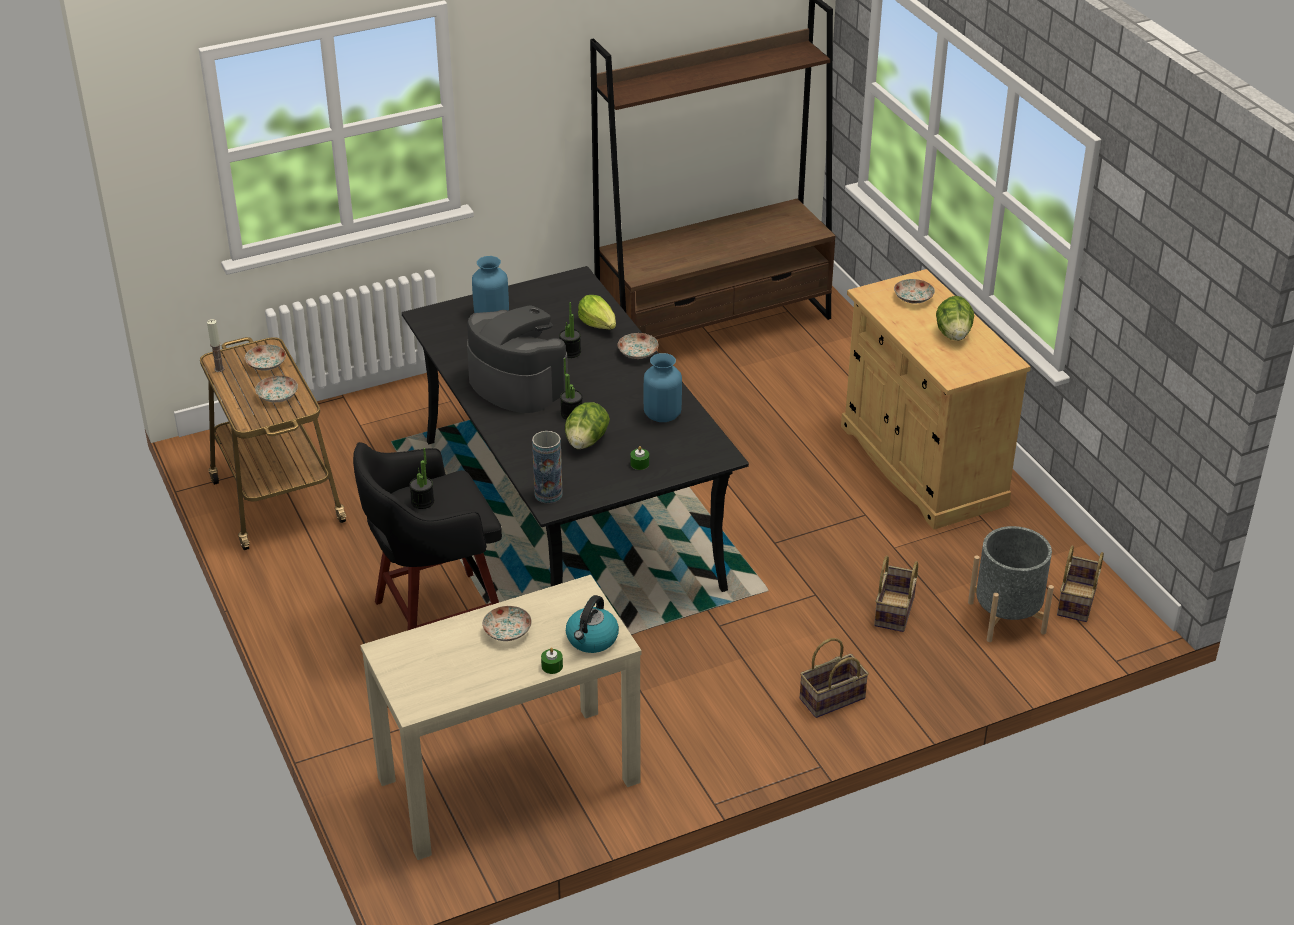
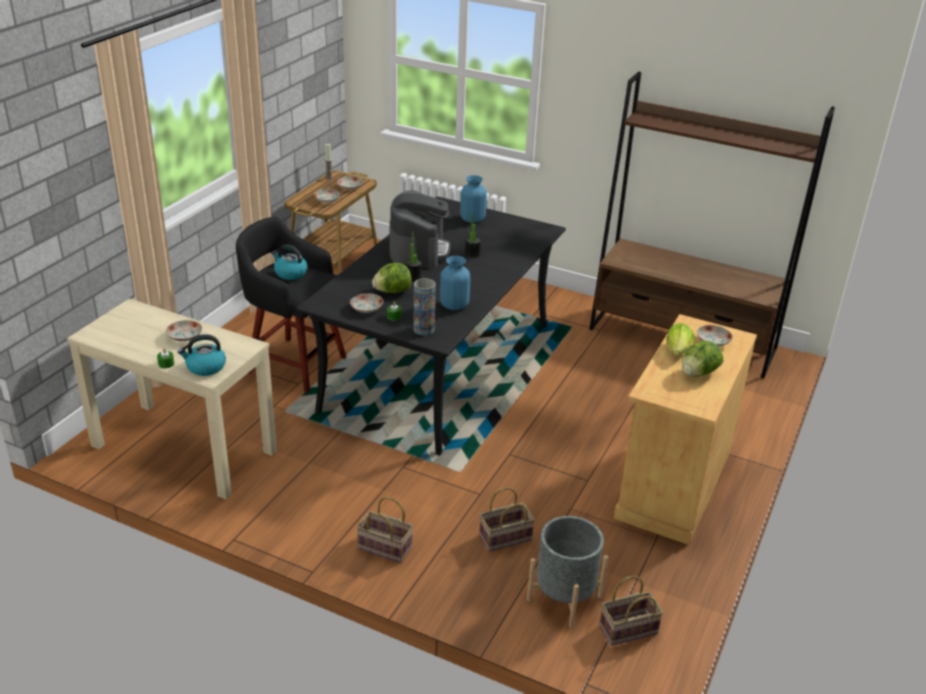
camera: 50 degrees right, 5 degrees down
(422, 501) = (290, 273): potted plant -> kettle
(548, 494) = (326, 299): vase -> vase (424, 329)
(598, 324) = (513, 252): lettuce -> lettuce (678, 350)
(637, 353) = (504, 274): plate -> plate (366, 308)

